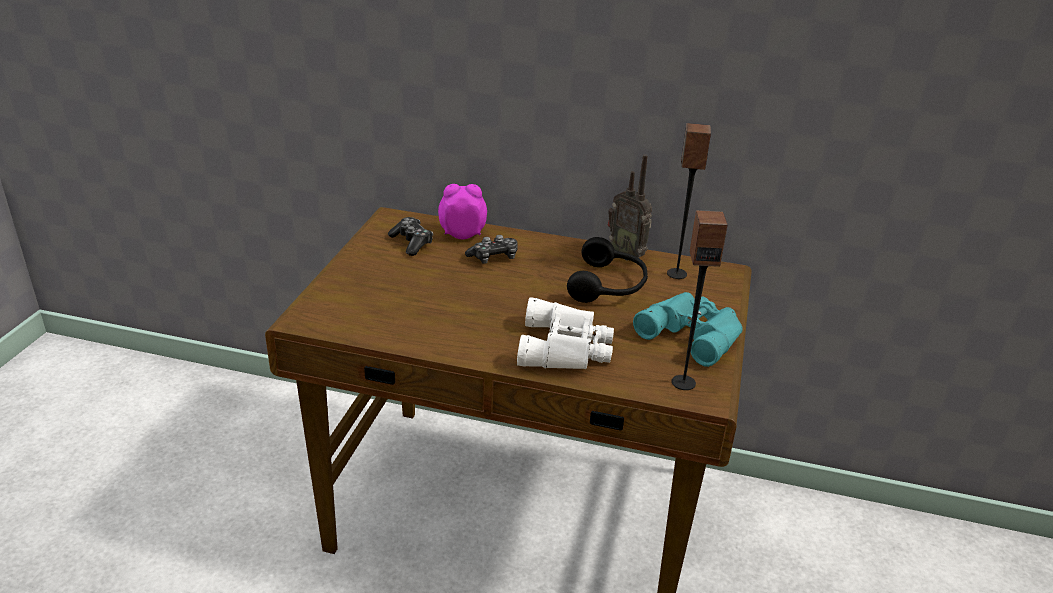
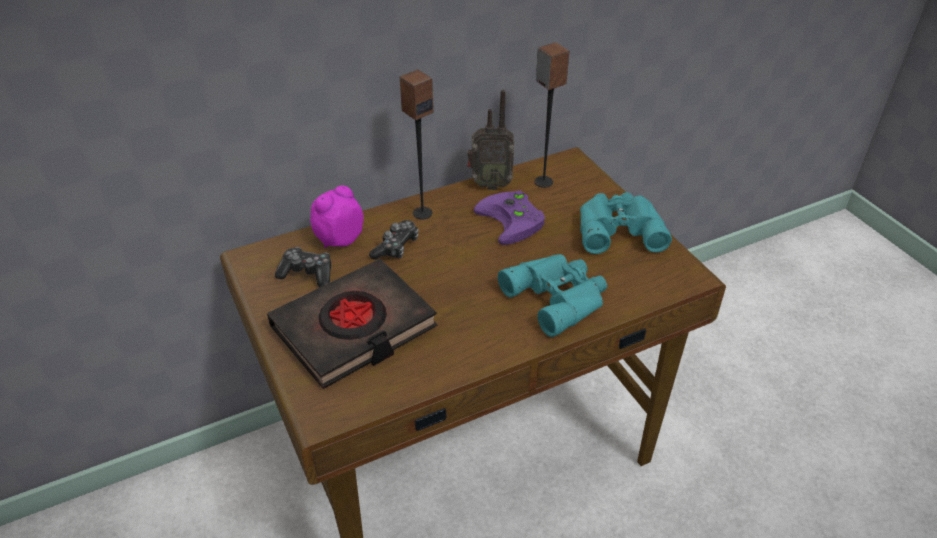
camera: 40 degrees left, 10 degrees up
(393, 287) = (354, 329): none -> black book
(567, 347) = (558, 296): white binoculars -> turquoise binoculars
(609, 286) = (514, 221): black headphones -> purple game controller
(683, 382) = (663, 274): speaker -> speaker (422, 213)

